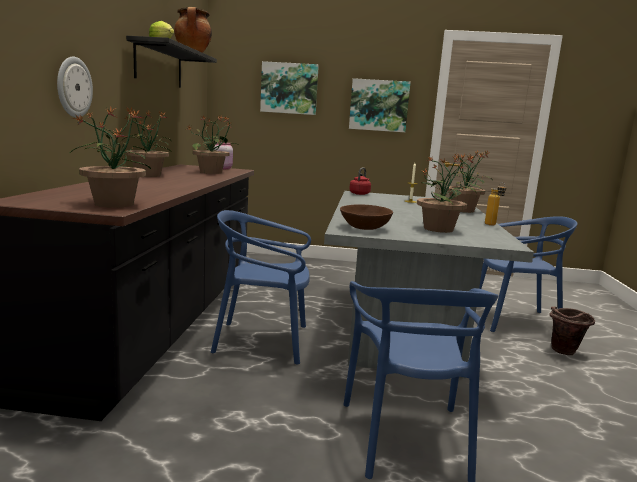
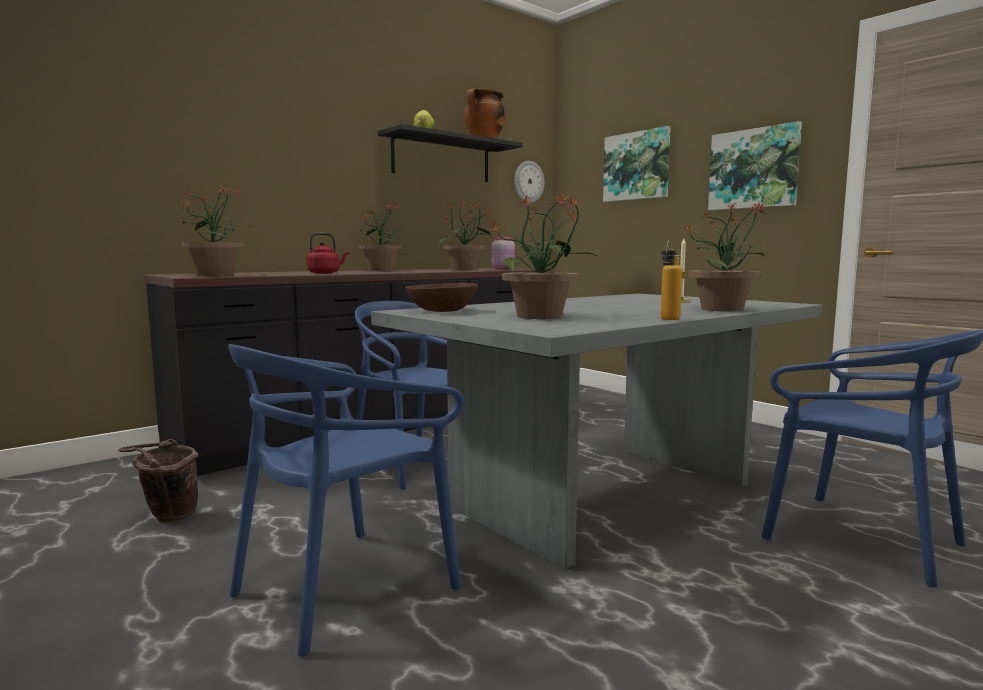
camera: 45 degrees right, 5 degrees down
(73, 87) = (288, 183): wall clock -> wall clock (528, 182)
(360, 193) = (642, 295): red kettle -> red kettle (325, 273)
(564, 352) = (860, 610): brown bucket -> brown bucket (167, 517)

